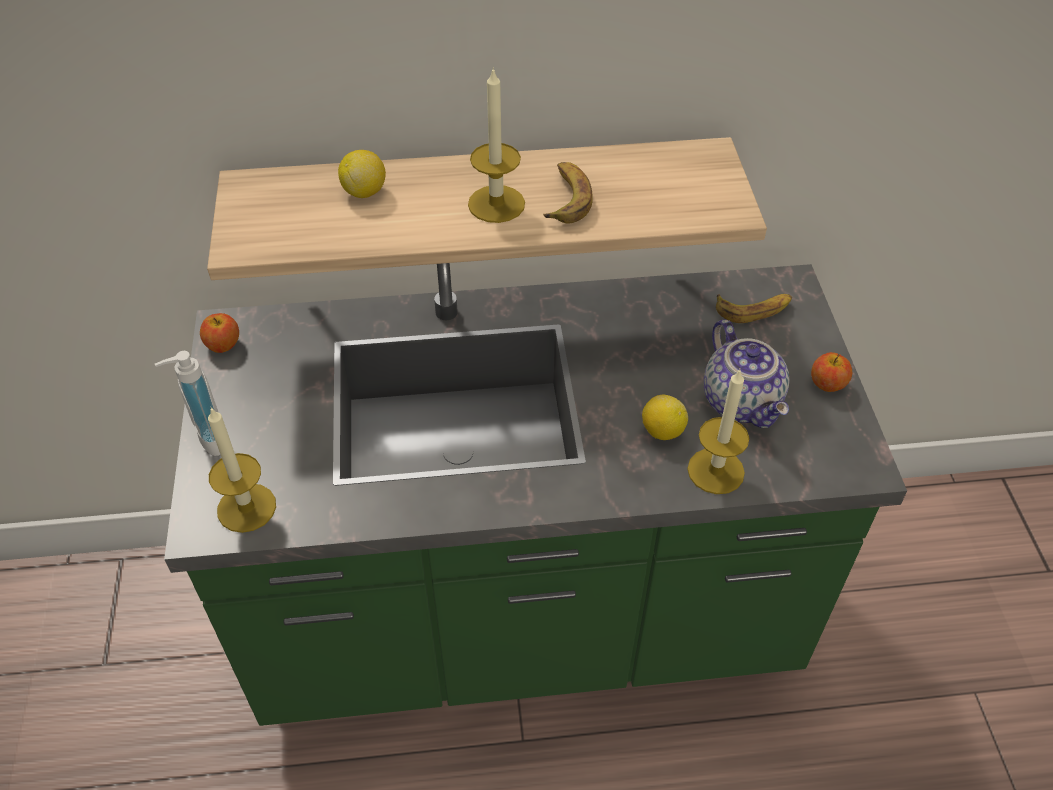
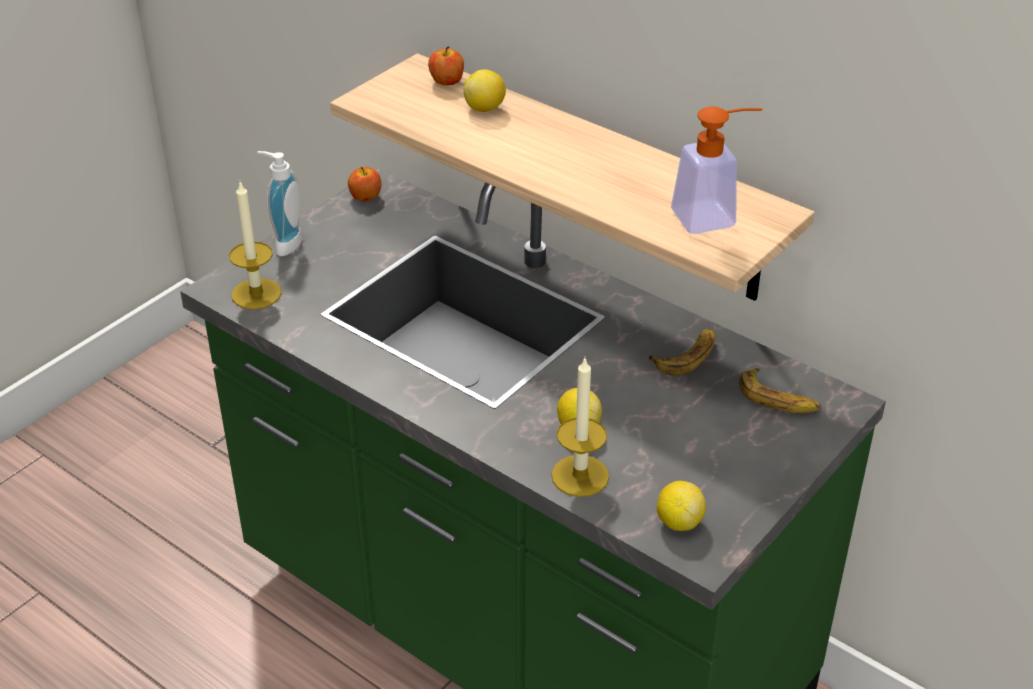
camera: 45 degrees right, 10 degrees down
(496, 204) = (559, 160): candle -> none
(566, 198) = (614, 182): banana -> banana (686, 356)
(677, 183) = (714, 216): none -> soap dispenser
(743, 402) = (670, 450): teapot -> none
(820, 454) = (679, 522): none -> lemon
(827, 384) = (760, 485): apple -> apple (446, 81)

